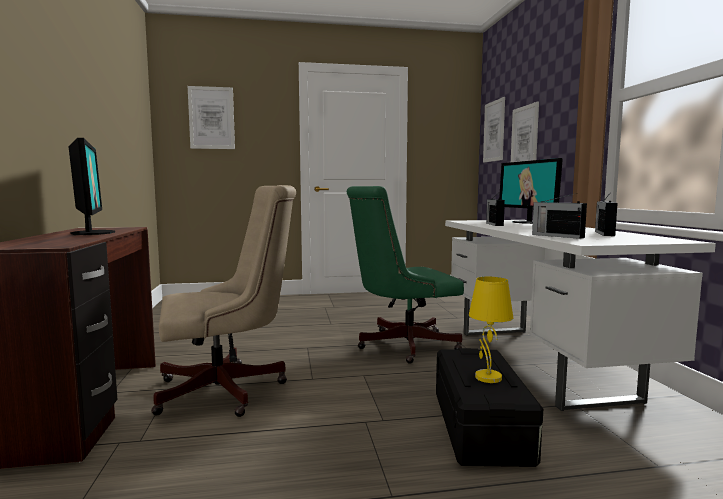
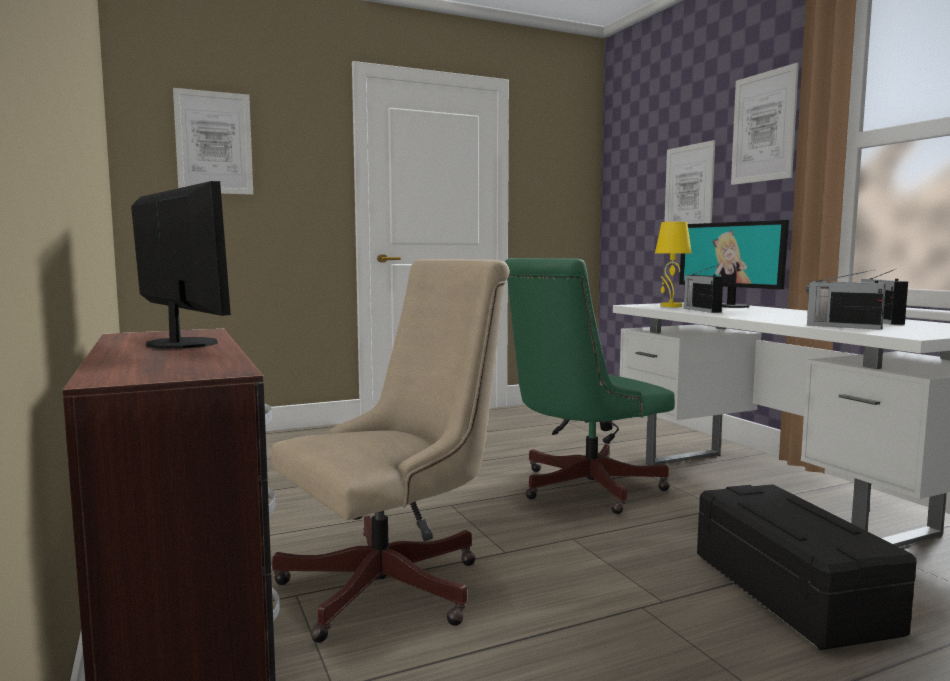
camera: 15 degrees left, 0 degrees up
(487, 377) = (813, 524): yellow table lamp -> yellow table lamp (670, 306)
(494, 131) = (630, 177): picture -> picture (763, 127)

